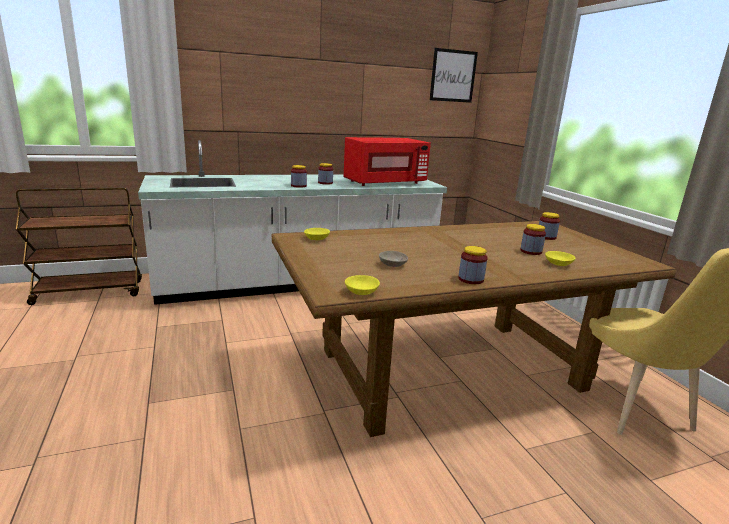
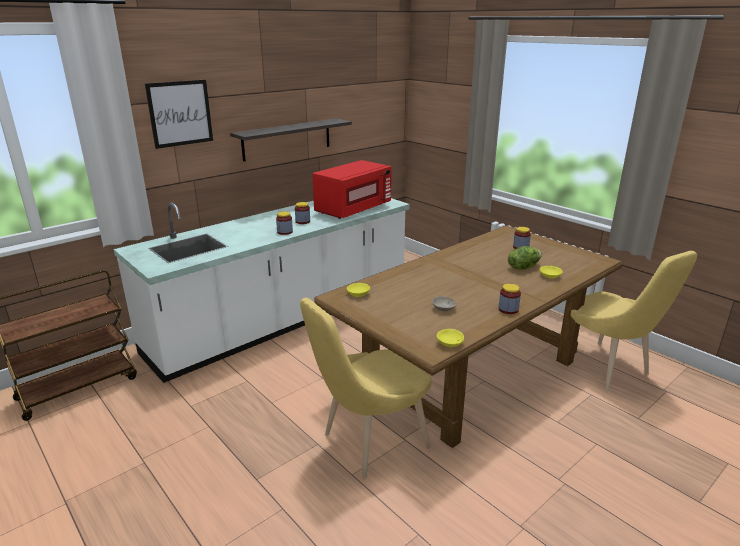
camera: 20 degrees left, 5 degrees up
(284, 404) = (369, 443): none -> yellow chair
(338, 110) = (287, 139): none -> shelf
(453, 76) = (383, 86): picture -> picture (180, 113)
(531, 251) = (523, 267): jar -> lettuce

